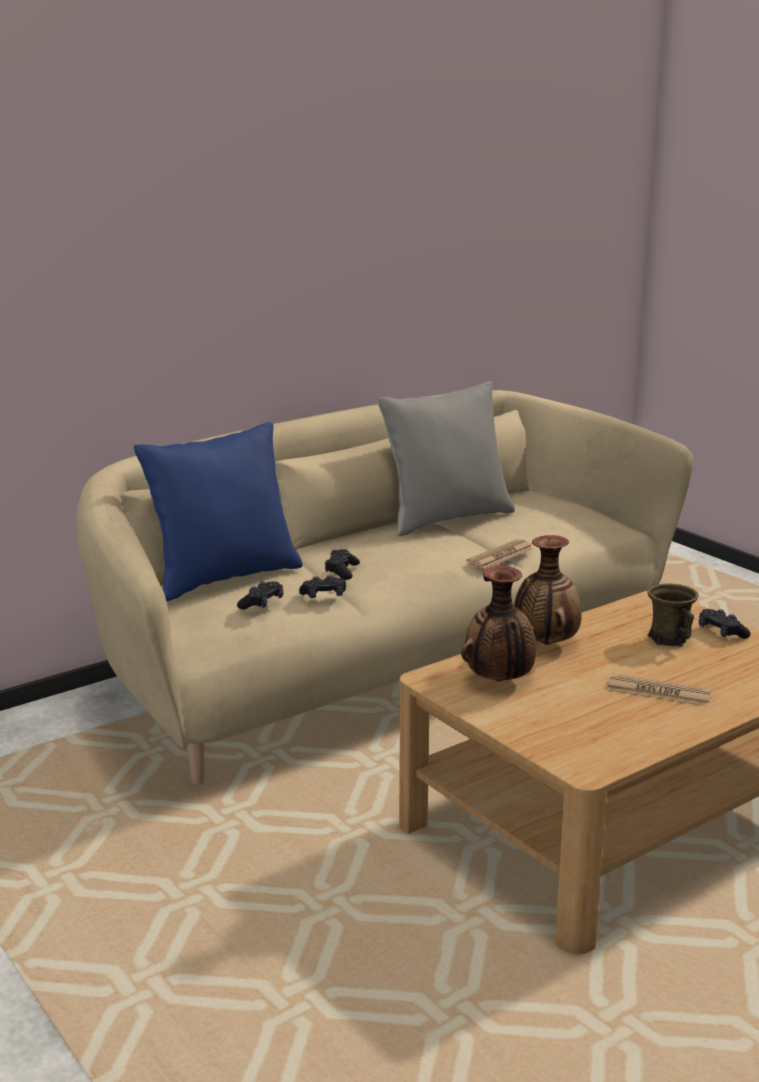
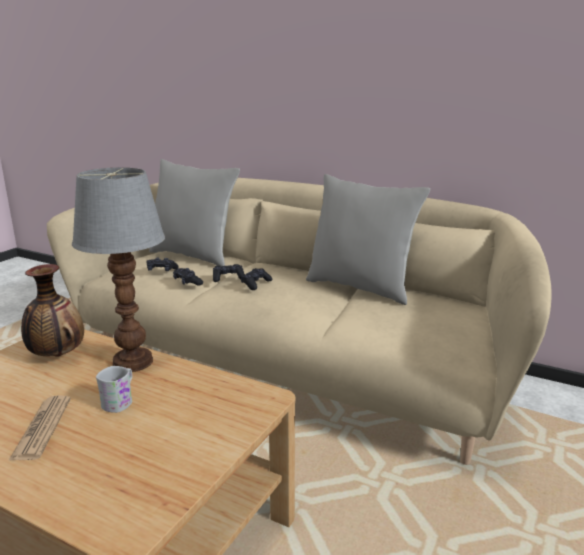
camera: 65 degrees right, 0 degrees up
(224, 577) = (194, 256): blue pillow -> grey pillow
(500, 555) = (316, 319): newspaper -> none
(545, 643) = (134, 361): vase -> table lamp
(628, 656) = (120, 401): none -> white mug
(669, 639) = (169, 417): brown mug -> none
(721, 632) = (201, 446): black game controller -> black game controller (256, 284)

